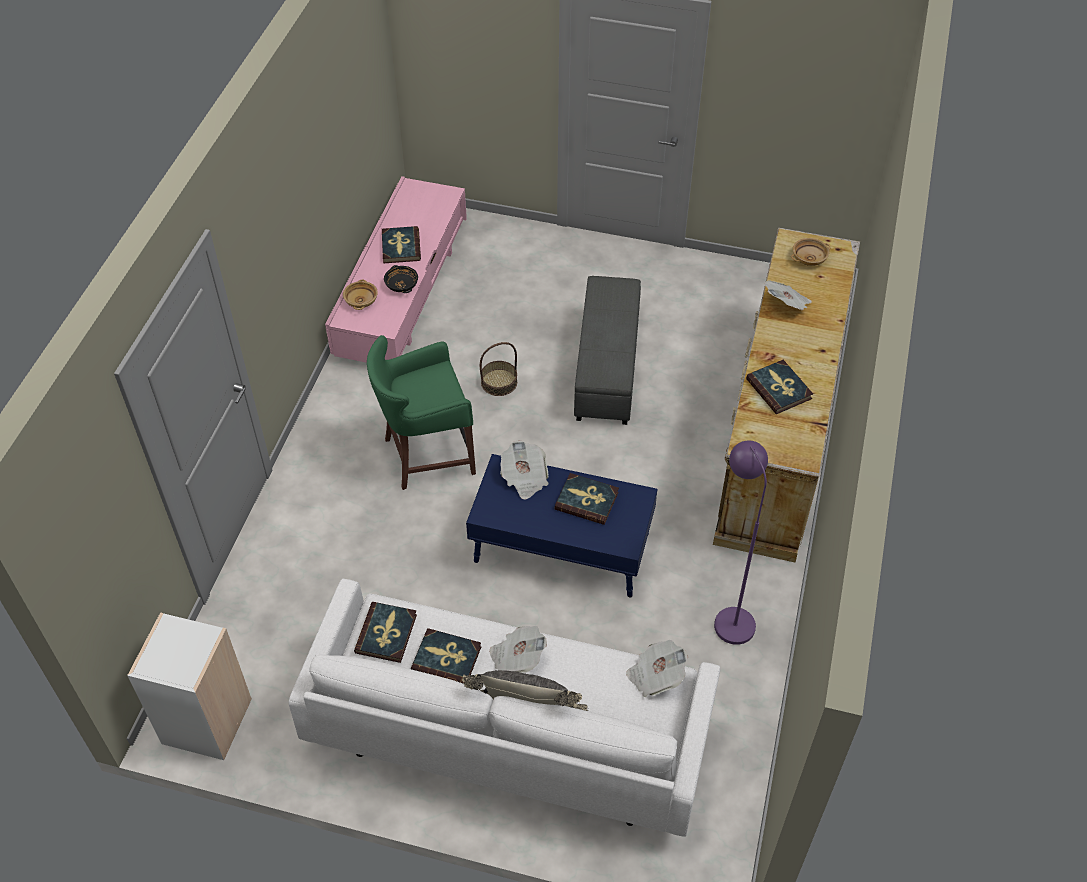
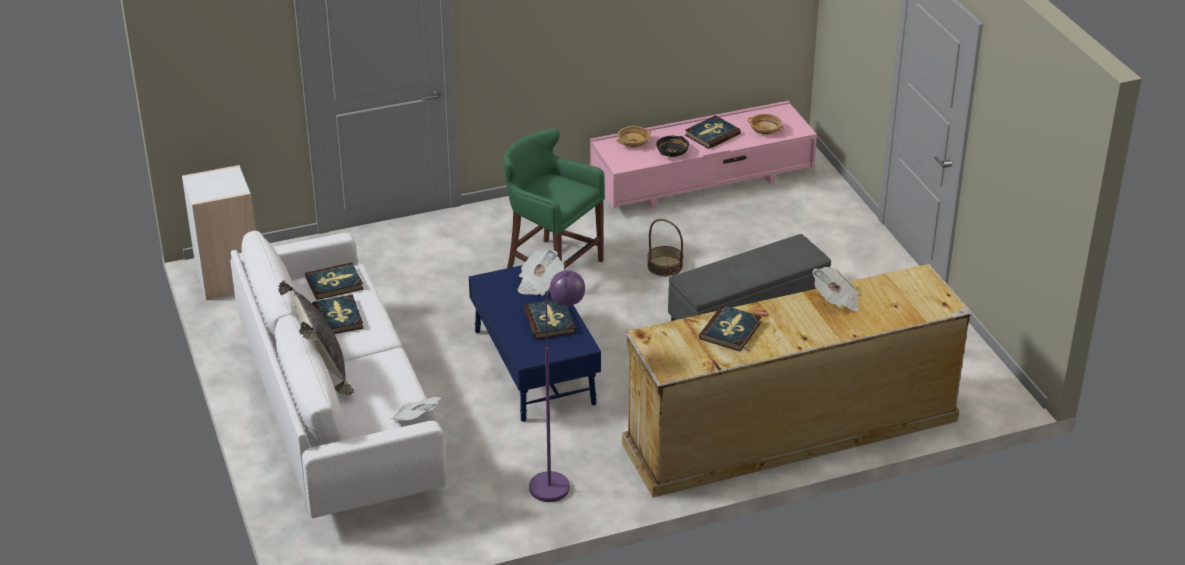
camera: 55 degrees right, 15 degrees down
(517, 658) = (369, 348): newspaper -> none
(809, 258) = (910, 292): beige bowl -> beige bowl (765, 130)

